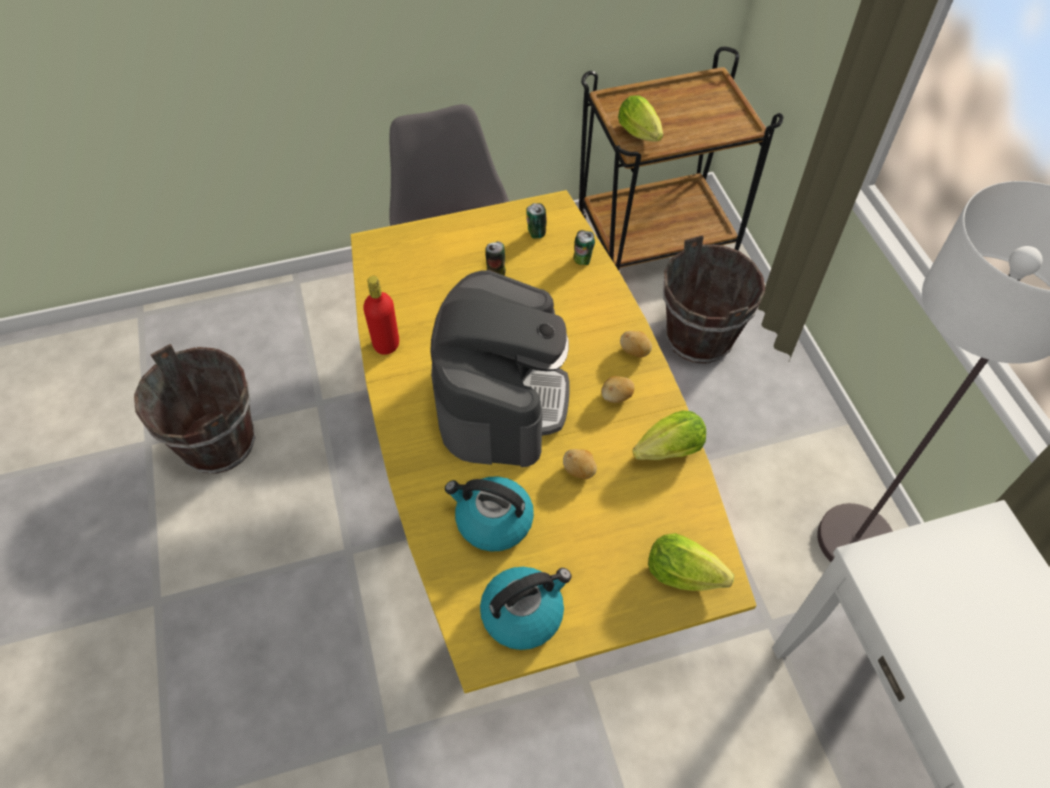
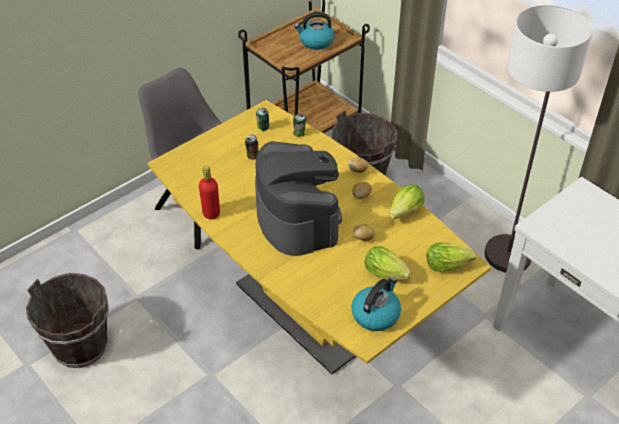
camera: 25 degrees left, 10 degrees down
(492, 521) = (331, 278): kettle -> kettle (316, 42)
(641, 135) = (289, 59): lettuce -> lettuce (388, 275)

